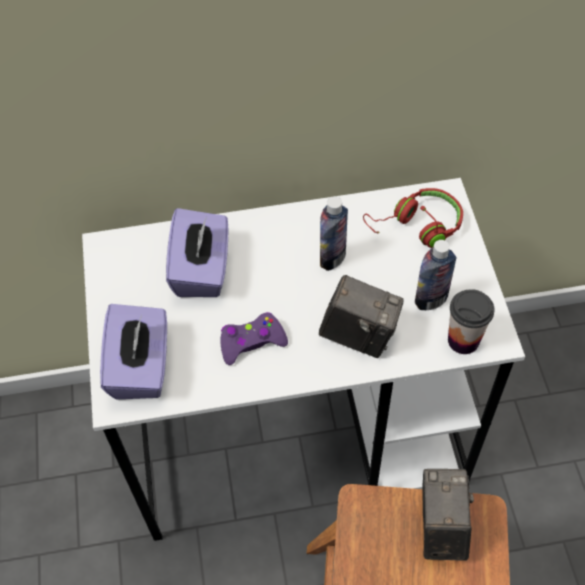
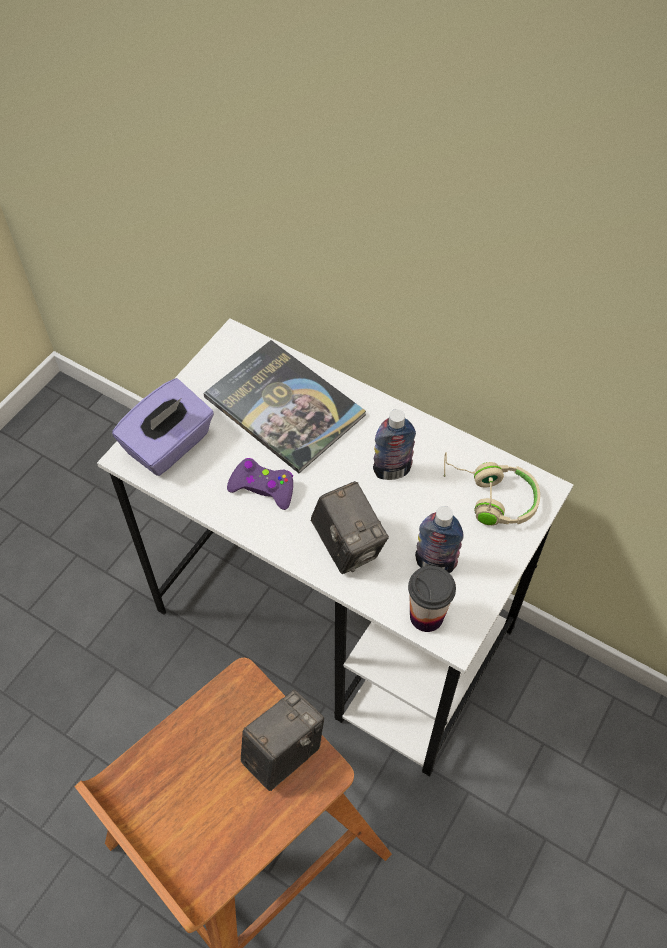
camera: 40 degrees right, 0 degrees up
(202, 270) = (284, 406): purple tissue box -> book
(417, 226) = (489, 497): red headphones -> beige headphones

